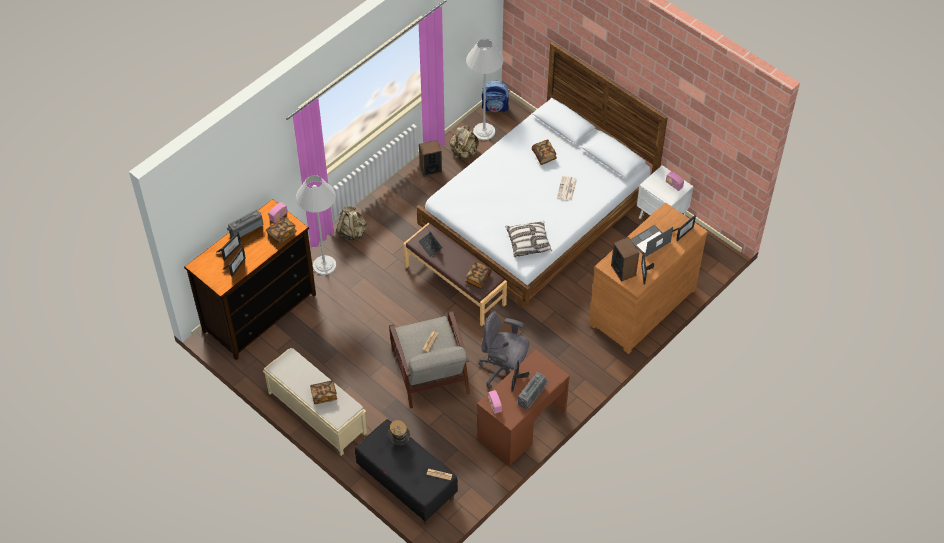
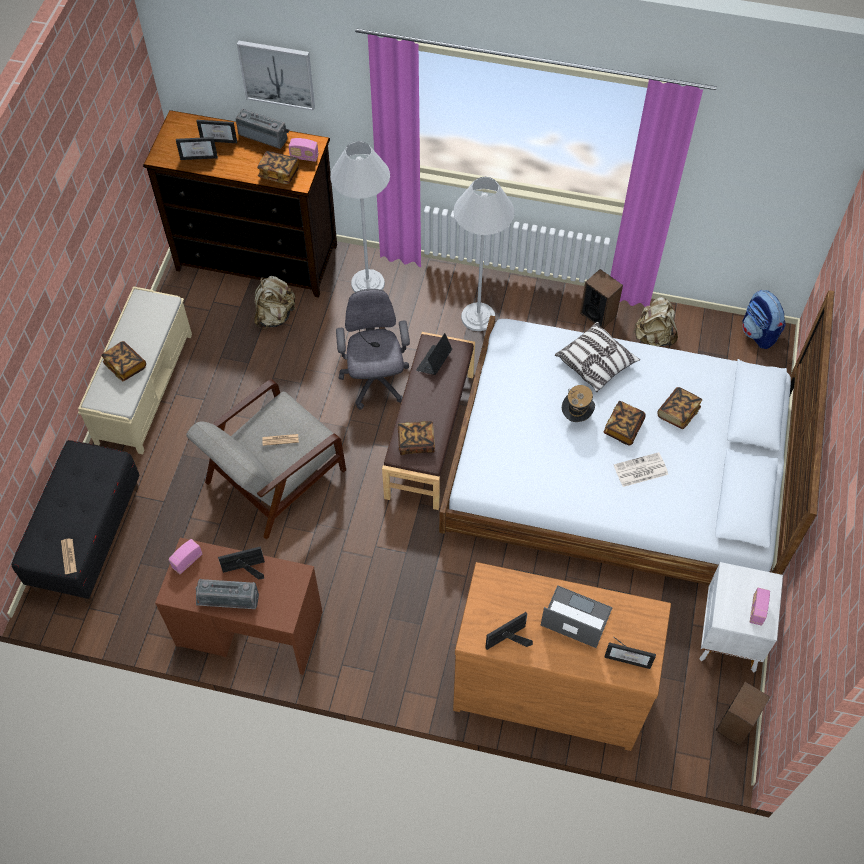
camera: 60 degrees right, 5 degrees up
(240, 185) = (277, 74): none -> picture
(352, 232) = (437, 285): beige backpack -> beige backpack (275, 316)
(399, 441) = (100, 483): hat -> hat (576, 416)
(484, 131) = (707, 341): white floor lamp -> white floor lamp (478, 317)
(504, 371) = (327, 562): grey office chair -> grey office chair (375, 382)
(528, 243) = (508, 470): pillow -> pillow (596, 363)
(537, 182) = (623, 428): none -> book
(623, 270) = (493, 606): speaker -> speaker (736, 723)

